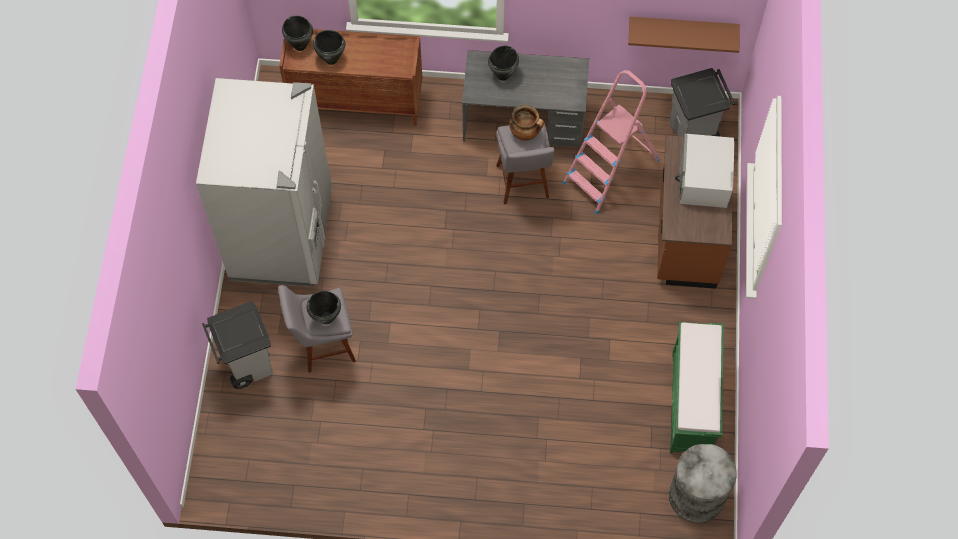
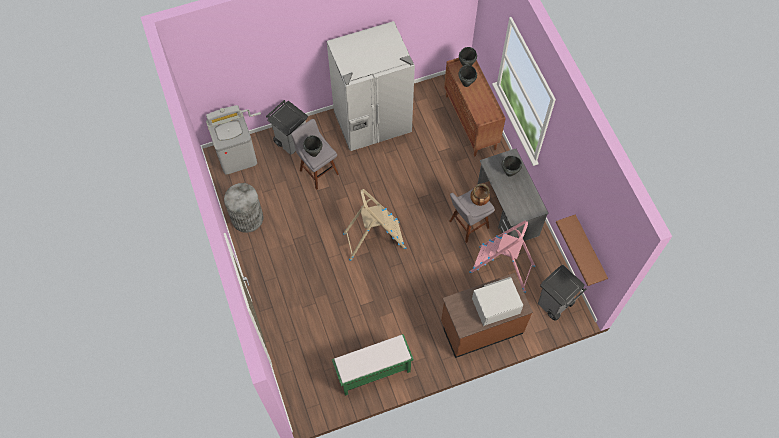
camera: 65 degrees right, 0 degrees up
(229, 455) = (237, 155): none -> grey washing machine
(485, 315) = (375, 240): none -> beige step ladder
(696, 496) = (317, 397): grey trash can -> grey trash can (247, 218)

